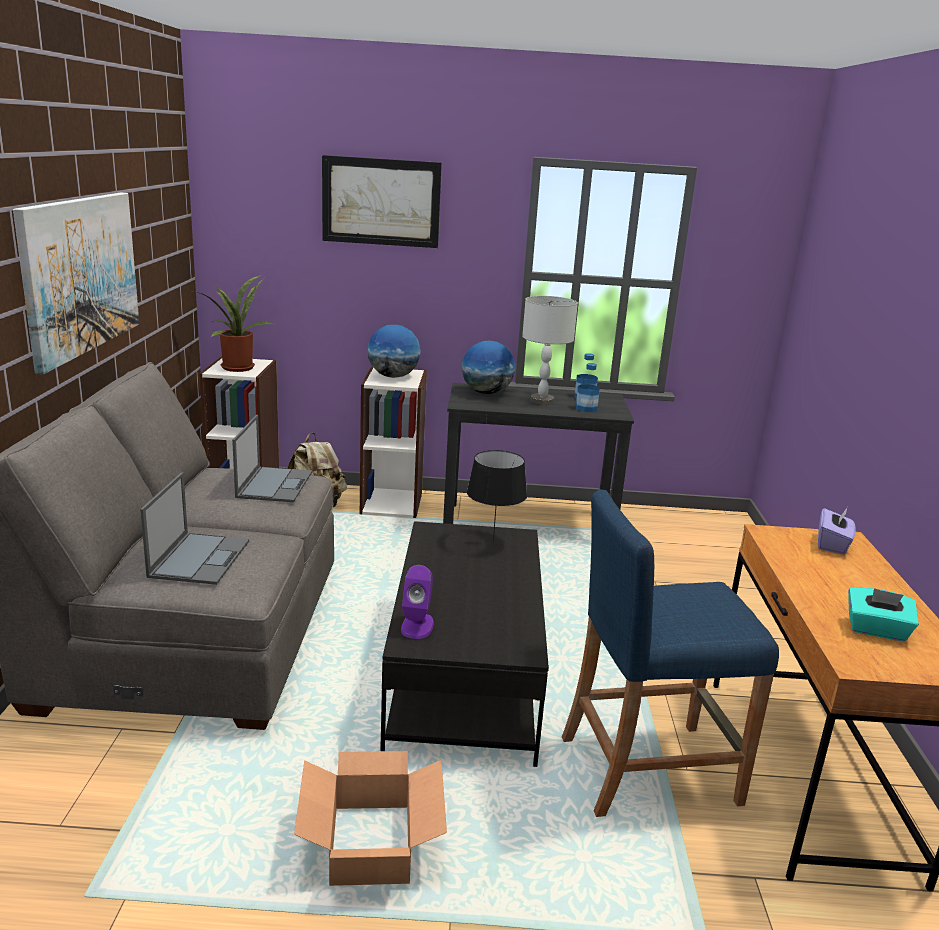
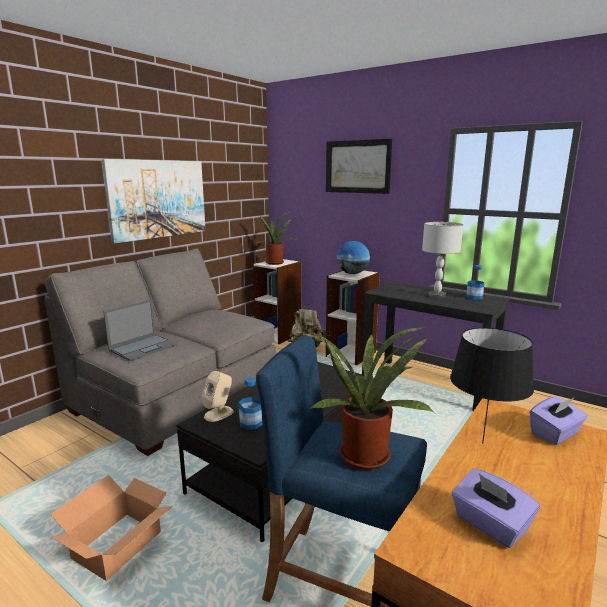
camera: 35 degrees right, 5 degrees down
(274, 484) = (232, 320): laptop -> none
(417, 625) = (219, 413): purple speaker -> beige speaker
(486, 393) = (404, 288): globe -> none
(493, 542) = (332, 379): black table lamp -> black table lamp (483, 444)
(586, 408) = (464, 303): bottle -> bottle (250, 423)
(703, 609) = (366, 453): none -> potted plant
(876, 630) = (490, 524): turquoise tissue box -> purple tissue box

